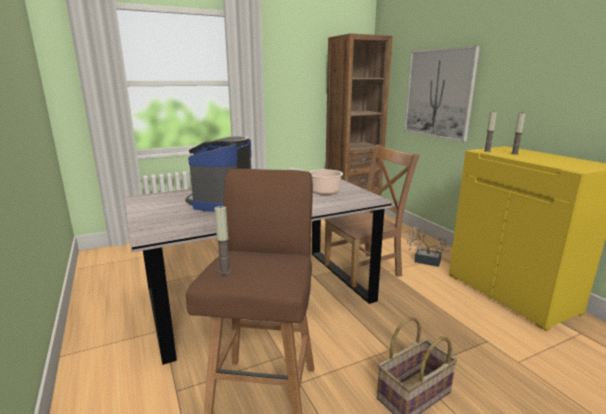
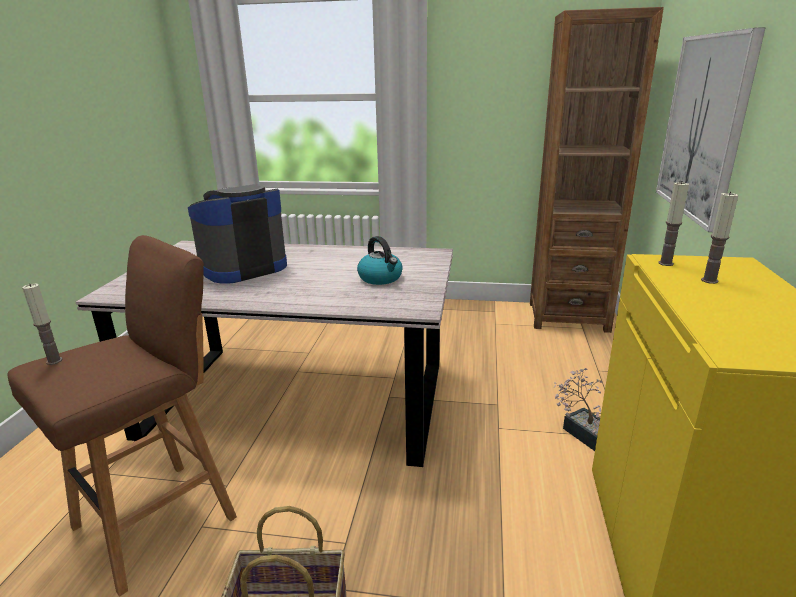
camera: 35 degrees right, 5 degrees up
(322, 191) = (381, 278): cooking pot -> kettle
(365, 270) = (468, 413): brown chair -> none

